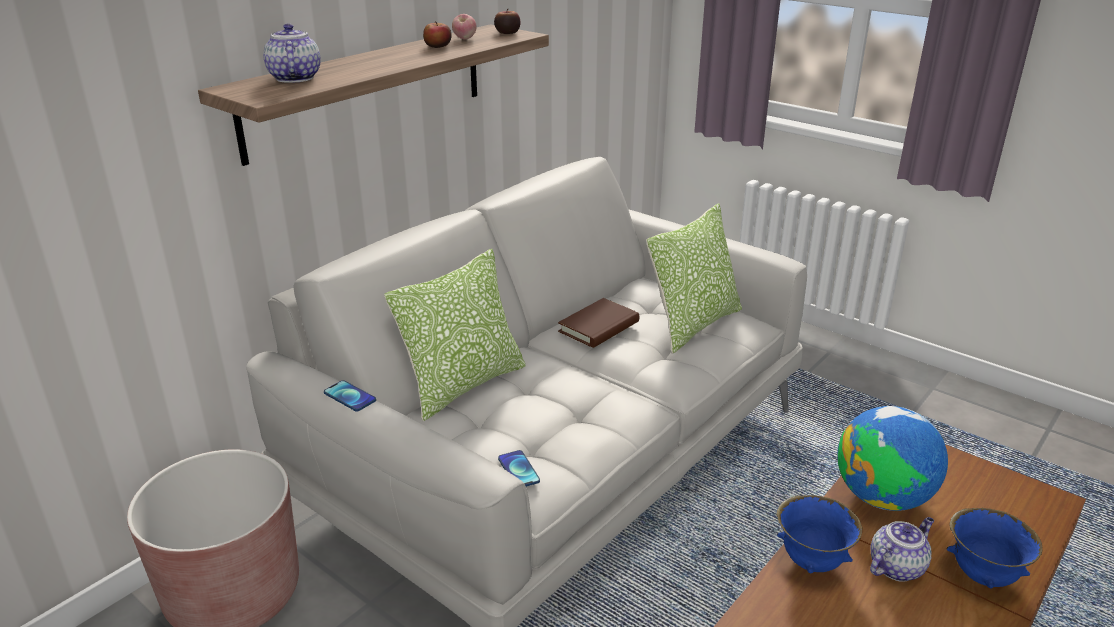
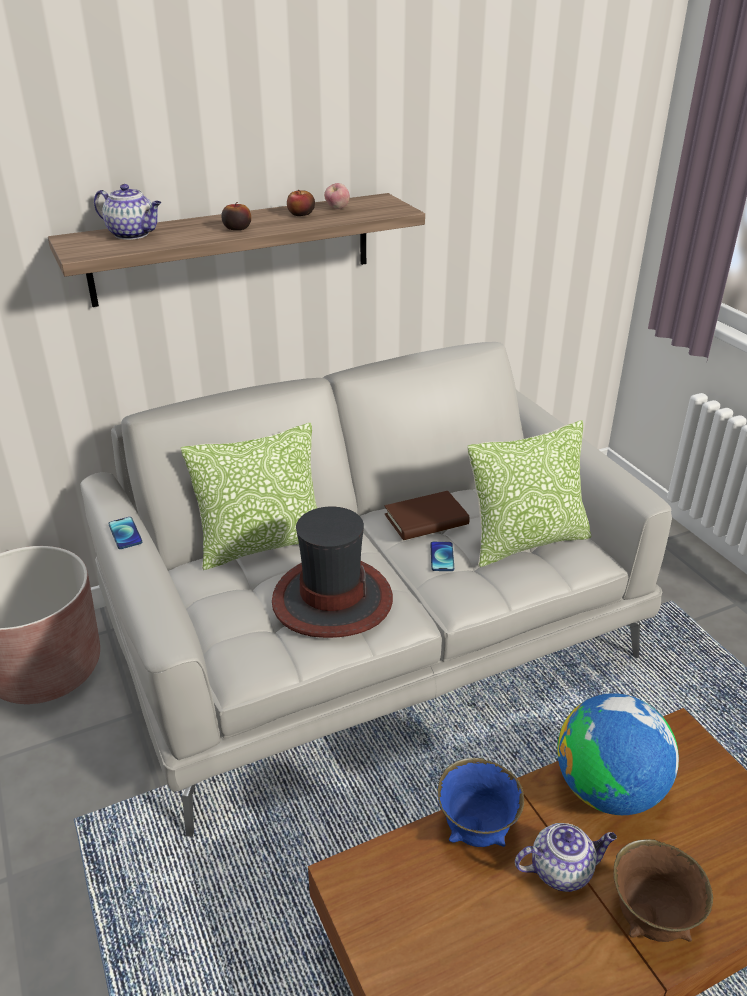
camera: 25 degrees right, 5 degrees up
(294, 78) = (133, 234): teapot -> teapot turned 105 degrees clockwise
(507, 33) = (387, 206): apple -> apple (237, 228)
(518, 470) = (242, 643): phone -> phone (442, 557)
(570, 412) = (331, 599): none -> hat
(982, 576) = (650, 919): blue bowl -> brown bowl

